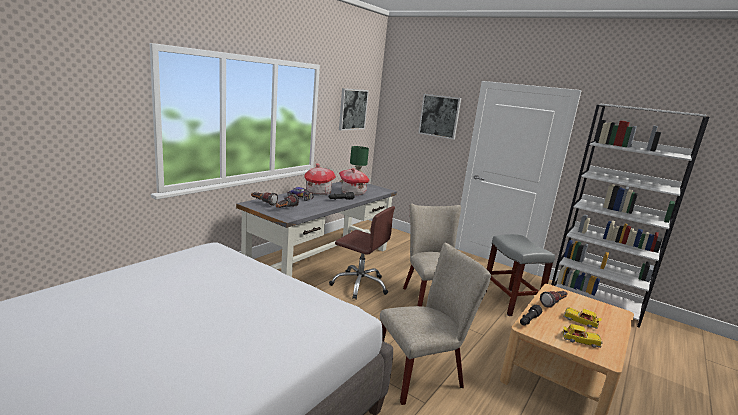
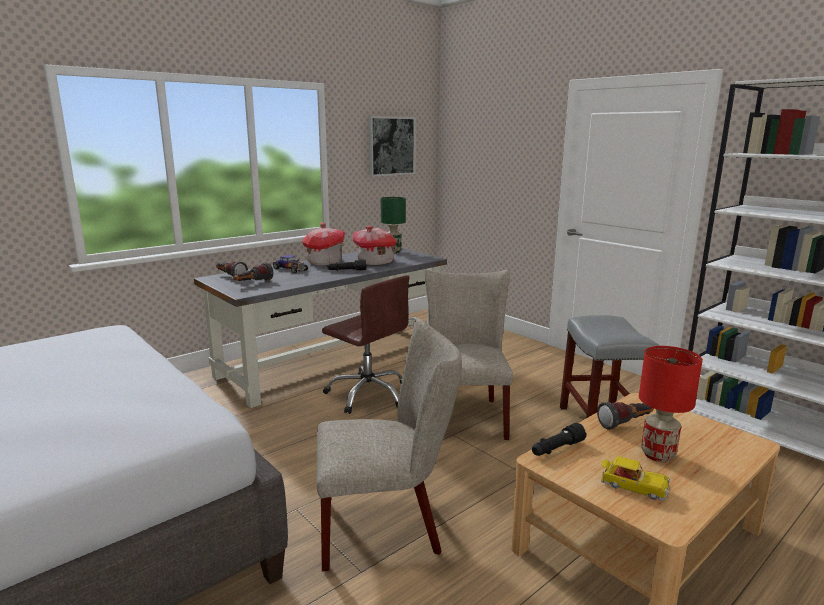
camera: 15 degrees right, 0 degrees up
(439, 116) = (516, 144): picture -> none
(581, 321) = (658, 455): toy car -> red table lamp

